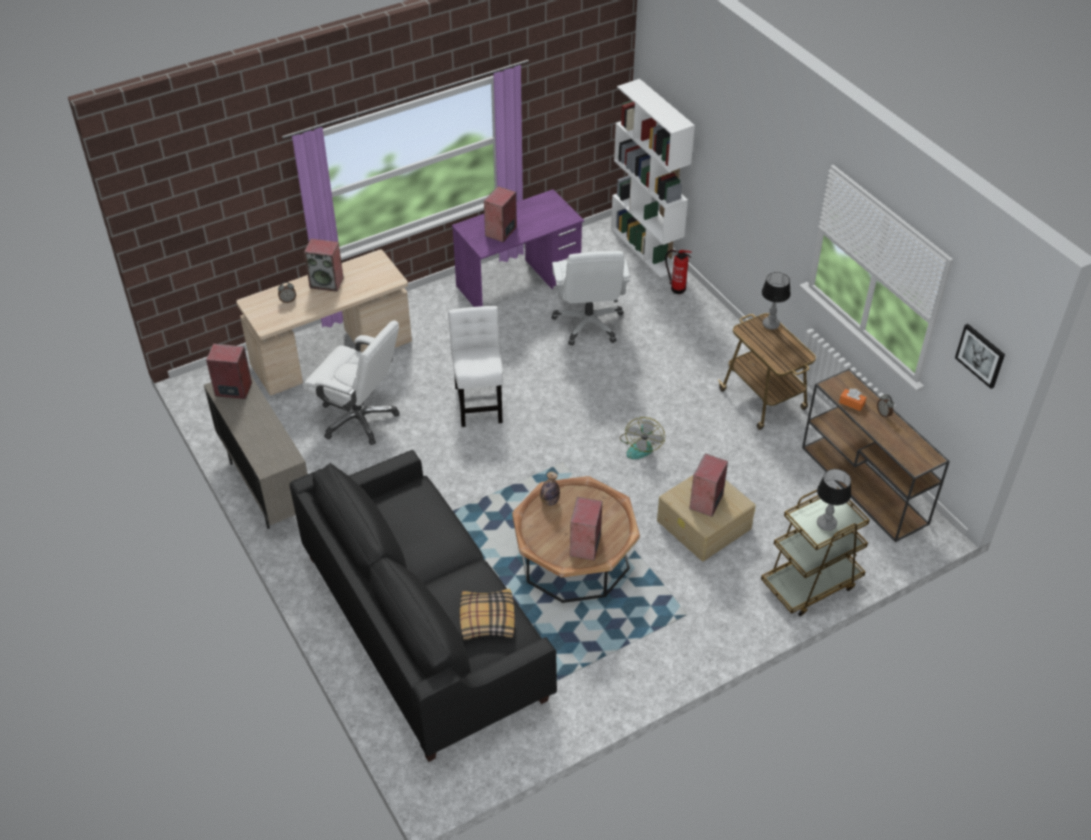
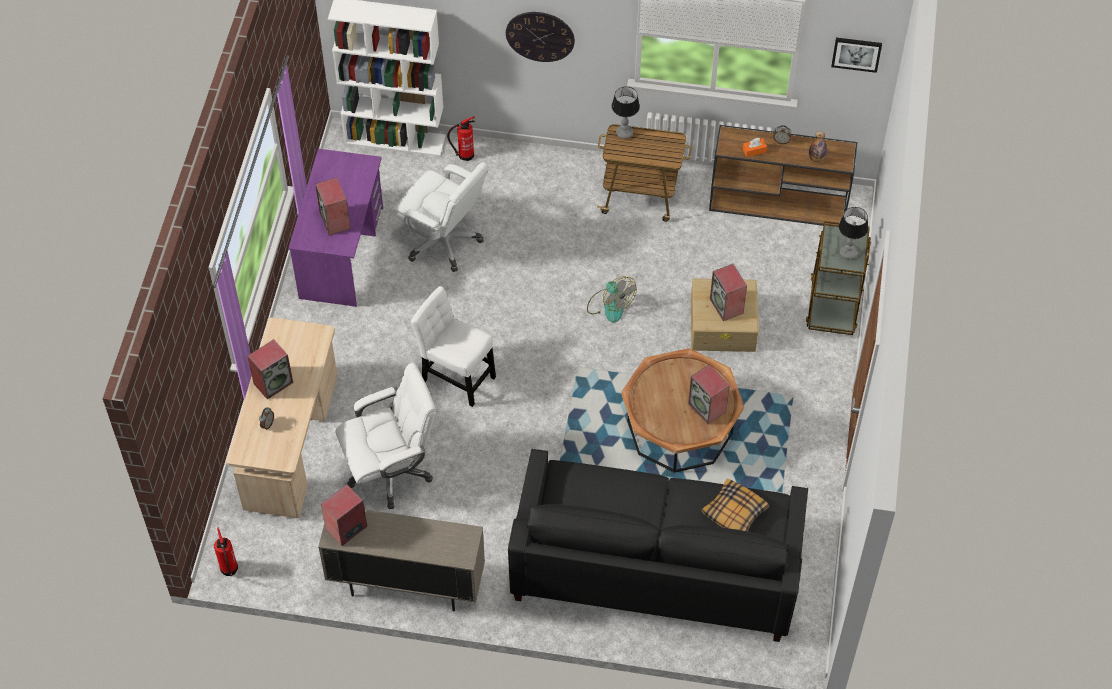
camera: 50 degrees left, 10 degrees up
(196, 389) = (229, 570): none -> fire extinguisher
(549, 501) = (644, 400): bottle -> bottle (816, 158)
(755, 195) = (540, 36): none -> wall clock

